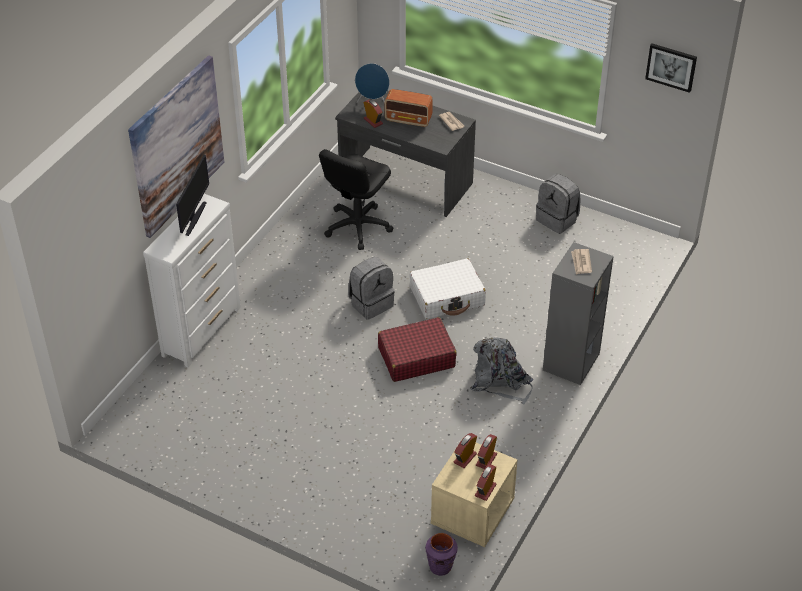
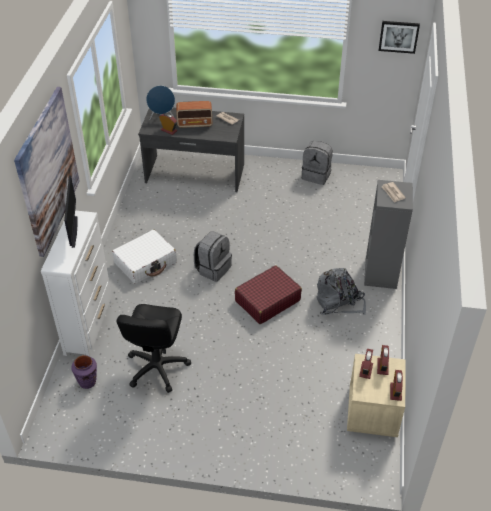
camera: 20 degrees left, 0 degrees up
(357, 226) = (175, 214): black office chair -> black office chair (157, 367)
(440, 566) = (371, 464): purple vase -> purple vase (87, 382)
(447, 297) = (267, 249): white suitcase -> white suitcase (145, 263)

